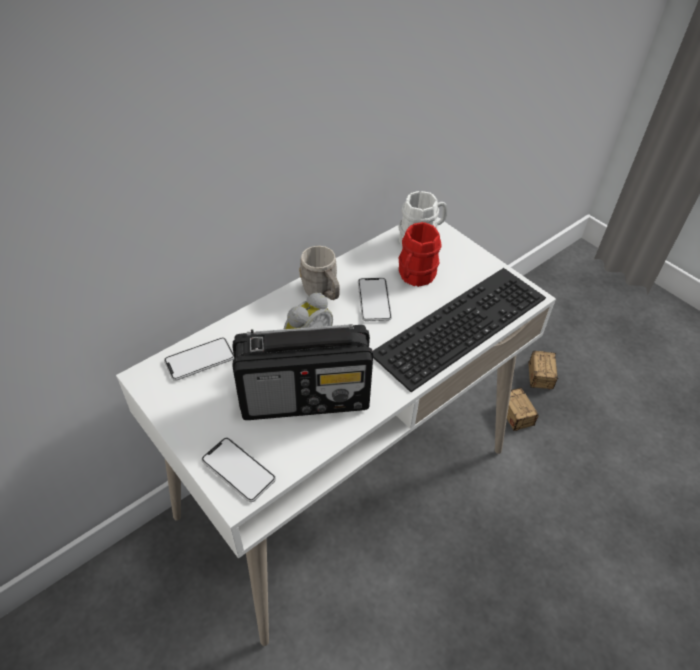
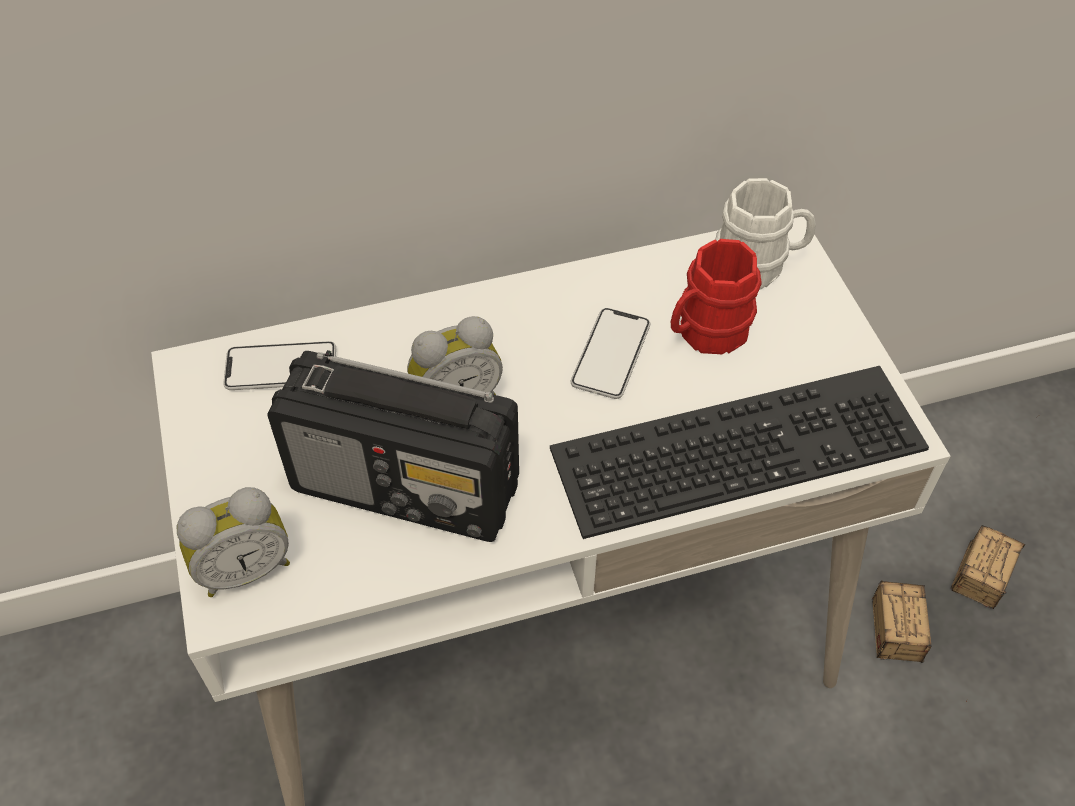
camera: 25 degrees right, 5 degrees up
(238, 470) = (245, 567): phone -> alarm clock
(322, 293) = (531, 315): grey mug -> none

